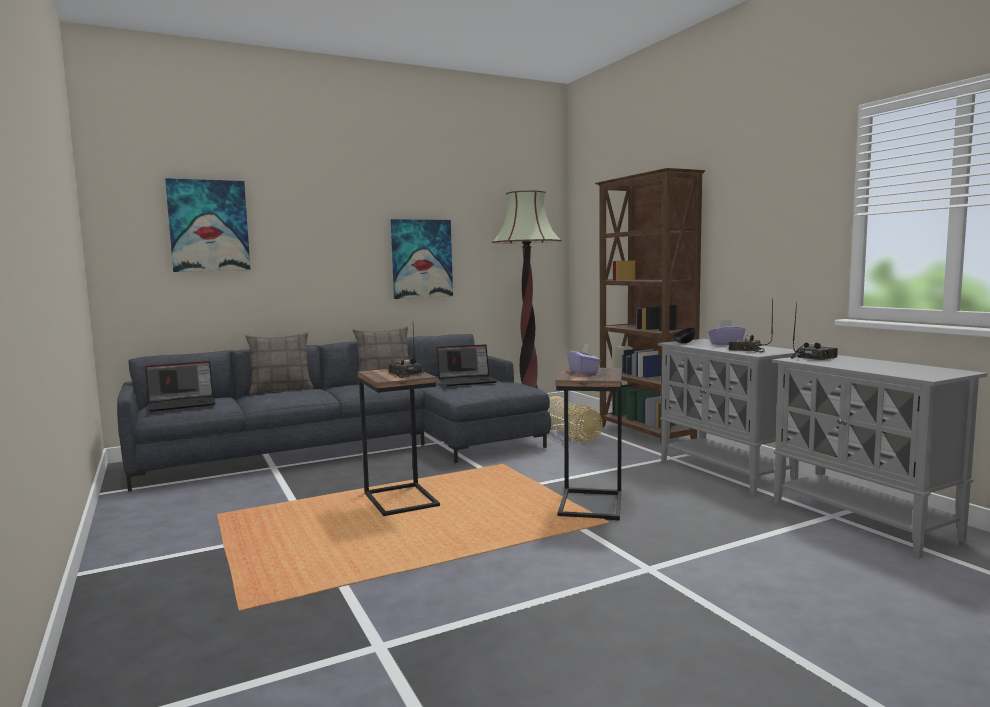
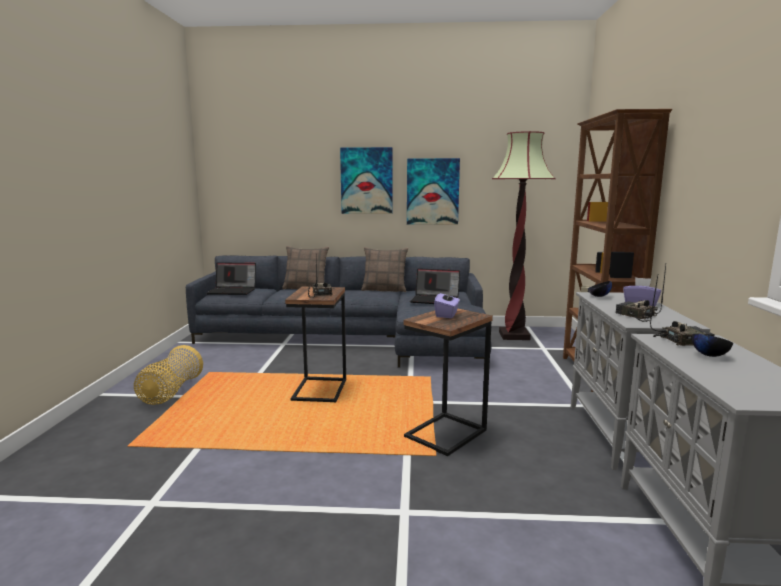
camera: 30 degrees right, 5 degrees up
(208, 226) = (271, 165): picture -> picture (366, 181)
(571, 437) = (522, 363): basket -> basket (170, 393)
(850, 362) = (709, 355): none -> black bowl

